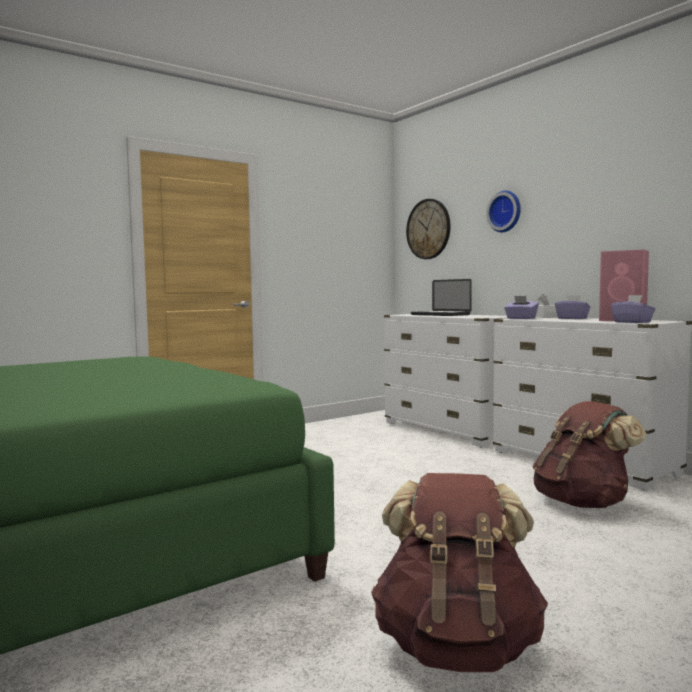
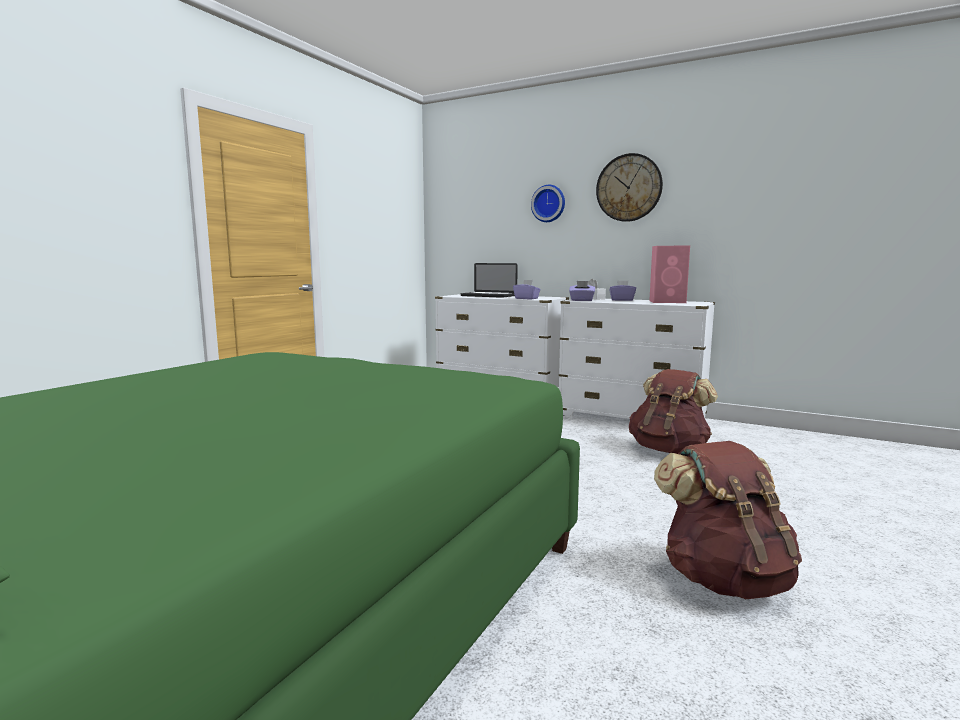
camera: 25 degrees left, 5 degrees up
(428, 229) = (465, 214): wall clock -> wall clock (629, 188)
(632, 322) = (686, 304): purple tissue box -> purple tissue box (526, 298)

